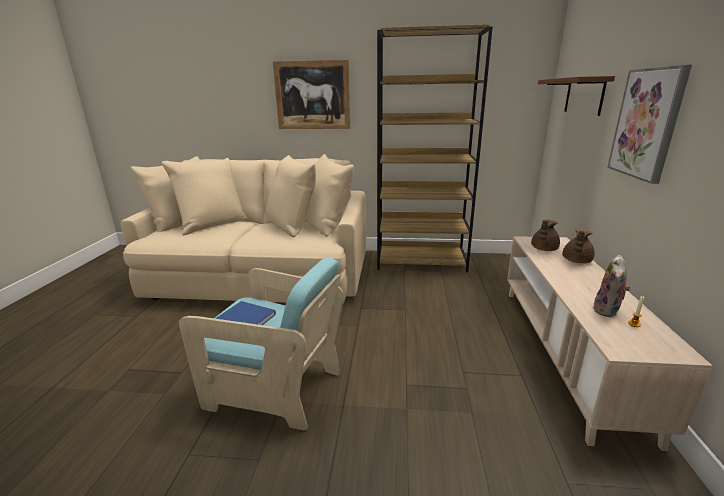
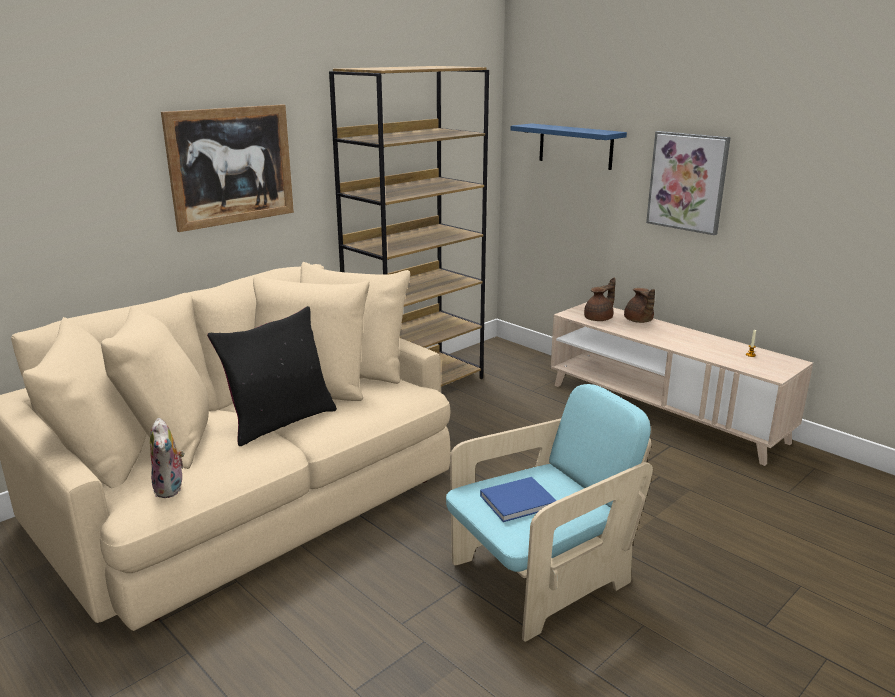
camera: 50 degrees left, 0 degrees up
(248, 232) = (280, 421): none -> black pillow
(543, 249) = (599, 318): brown teapot -> brown teapot turned 120 degrees counterclockwise
(584, 96) = (575, 146): brown shelf -> blue shelf
(607, 311) = (726, 352): plush toy -> plush toy (171, 488)

